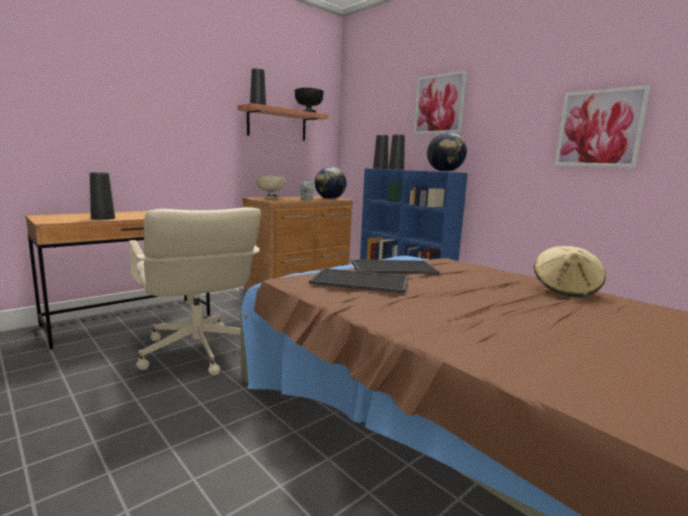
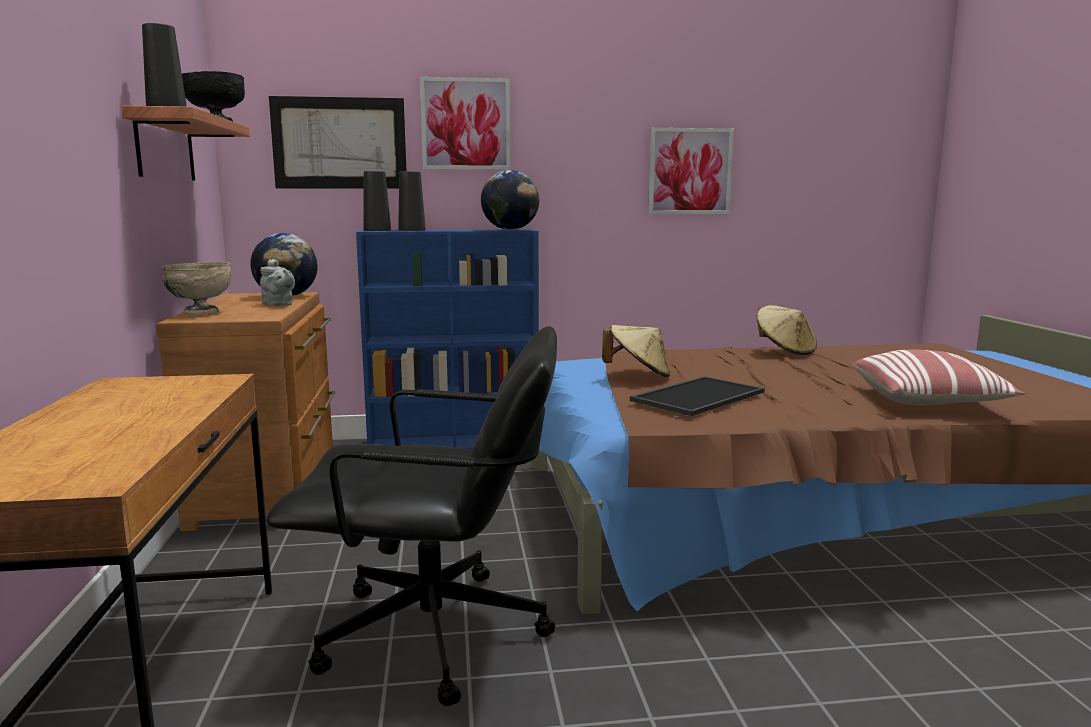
camera: 55 degrees left, 0 degrees up
(103, 218) = (134, 436): black vase -> none
(197, 352) = (436, 635): beige office chair -> black office chair
(381, 121) = (339, 143): none -> picture
(394, 267) = (638, 375): tray -> beige hat
(504, 346) = (929, 401): none -> pillow

